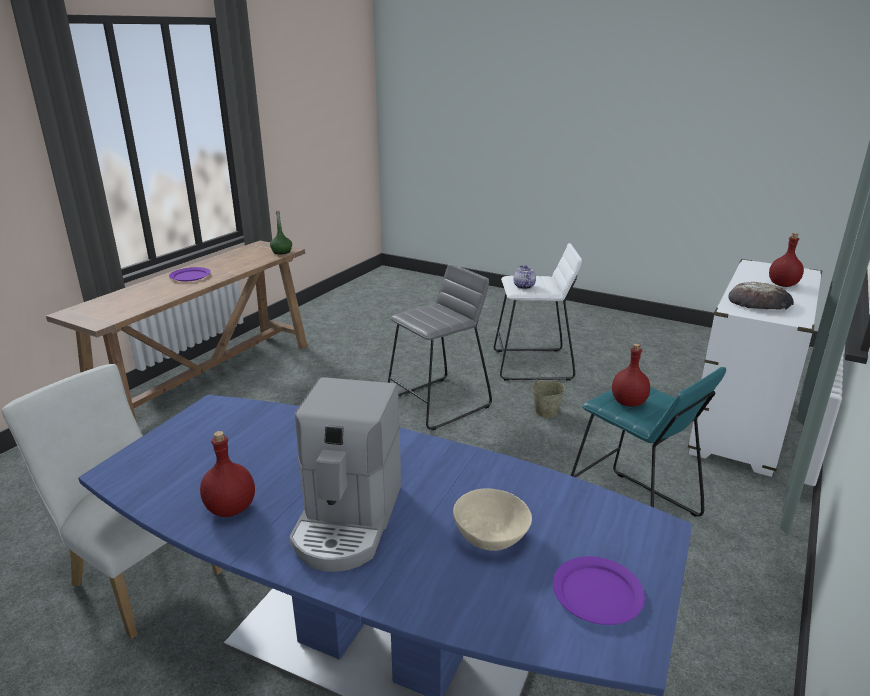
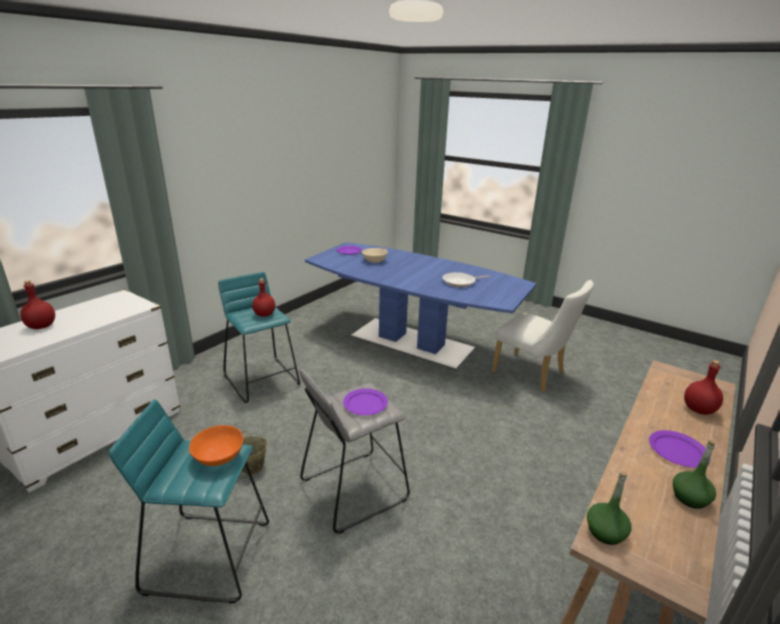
camera: 175 degrees left, 0 degrees up
(215, 261) = (690, 497): none -> green bottle
(231, 509) = (466, 271): red bottle -> red bottle (698, 409)
(267, 461) = (460, 282): none -> frying pan
(348, 520) = (422, 266): coffee machine -> none
(427, 316) = (365, 404): none -> purple plate
(523, 286) = (219, 457): teapot -> orange bowl
(532, 365) = (208, 555): white stool -> turquoise stool
(760, 302) = (107, 310): bread -> none

